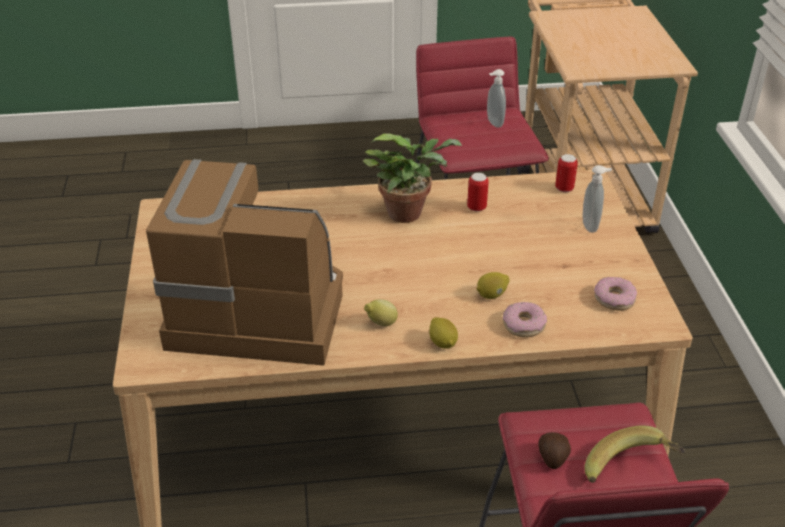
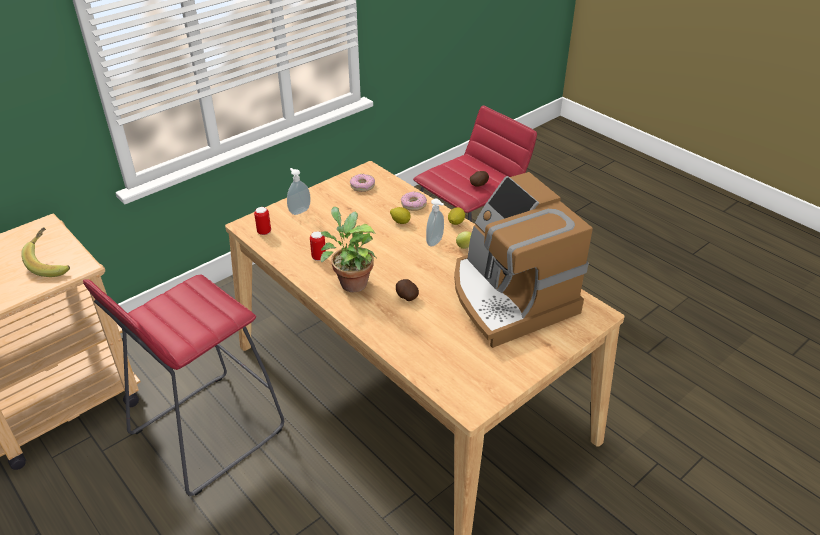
camera: 125 degrees left, 0 degrees up
(344, 237) = (406, 297): none -> potato
(493, 123) = (168, 311): soap dispenser -> soap dispenser (436, 242)
(631, 472) = (462, 166): banana -> banana (52, 263)

